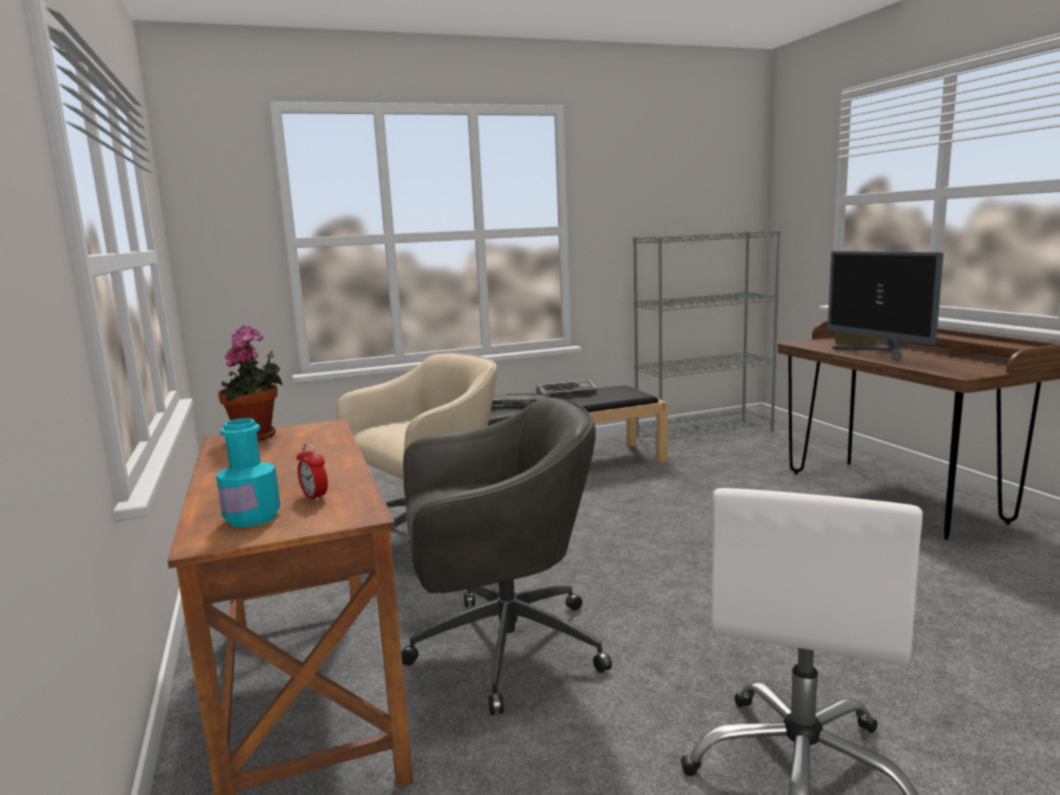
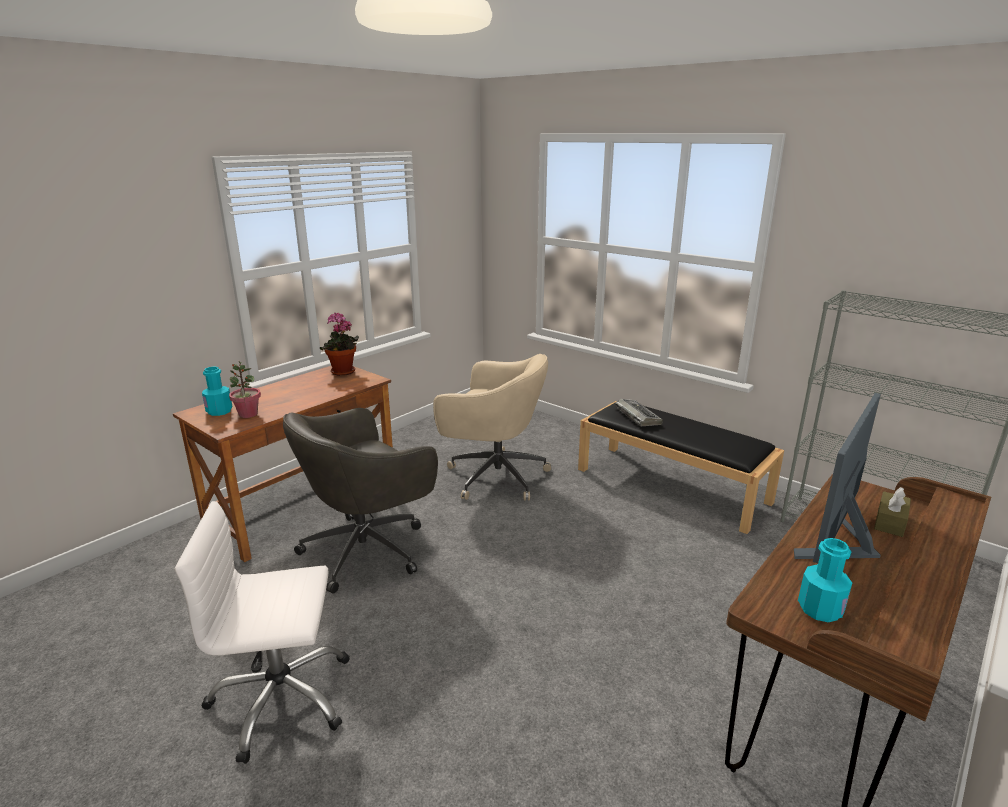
camera: 60 degrees right, 10 degrees up
(314, 497) = (248, 414): alarm clock -> potted plant
(501, 649) = (368, 549): grey office chair -> grey office chair turned 90 degrees clockwise
(567, 394) = (693, 426): keyboard -> none
(963, 366) = (820, 609): none -> turquoise bottle

